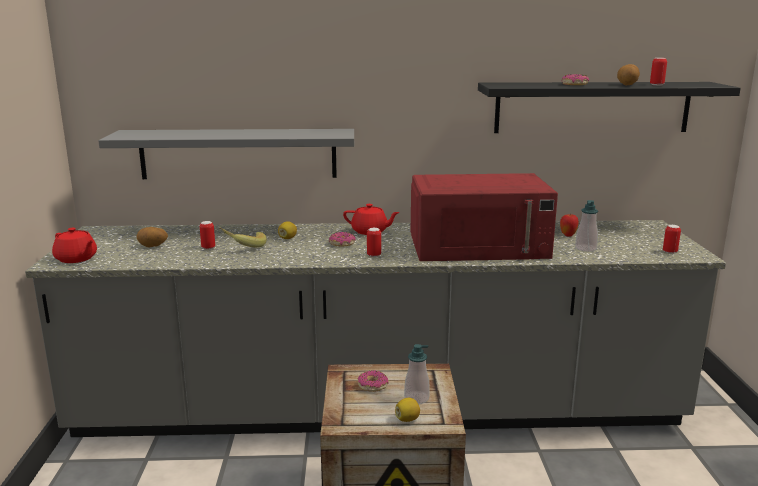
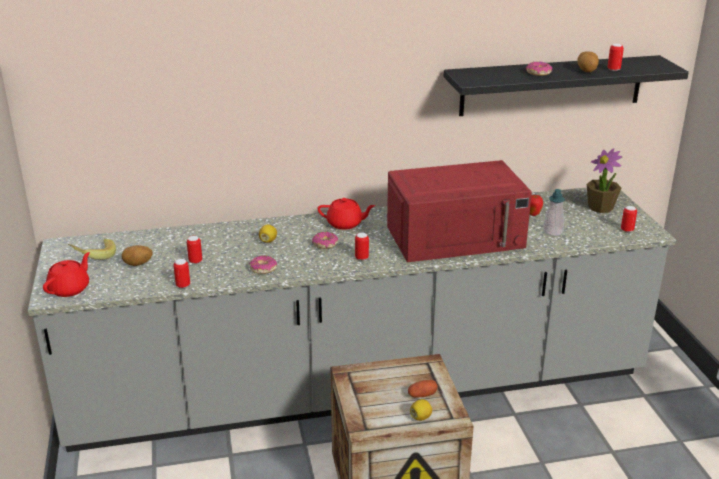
camera: 10 degrees left, 10 degrees up
(76, 259) = (70, 289): red teapot -> red teapot turned 90 degrees counterclockwise
(184, 263) = (183, 285): none -> can
(238, 154) = (204, 154): grey shelf -> none
(244, 246) = (230, 256): banana -> banana (94, 257)
(372, 386) = (379, 386): donut -> donut (263, 269)
(416, 398) = (422, 395): soap dispenser -> potato
(643, 234) = (601, 207): none -> potted plant

